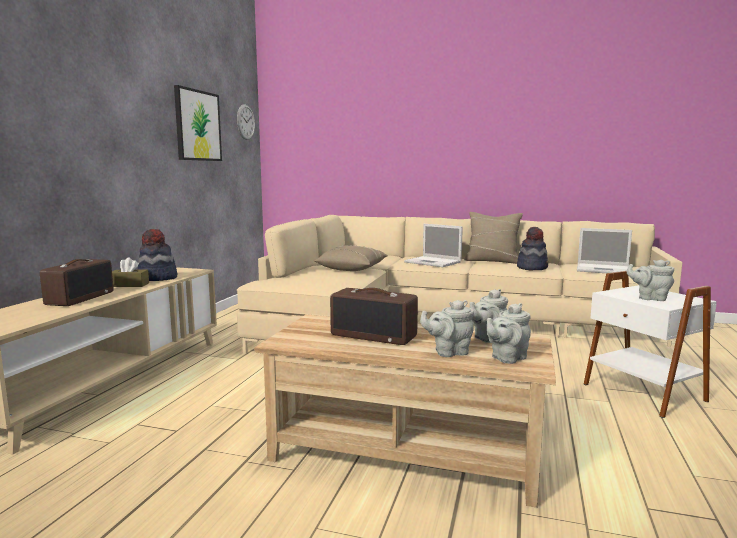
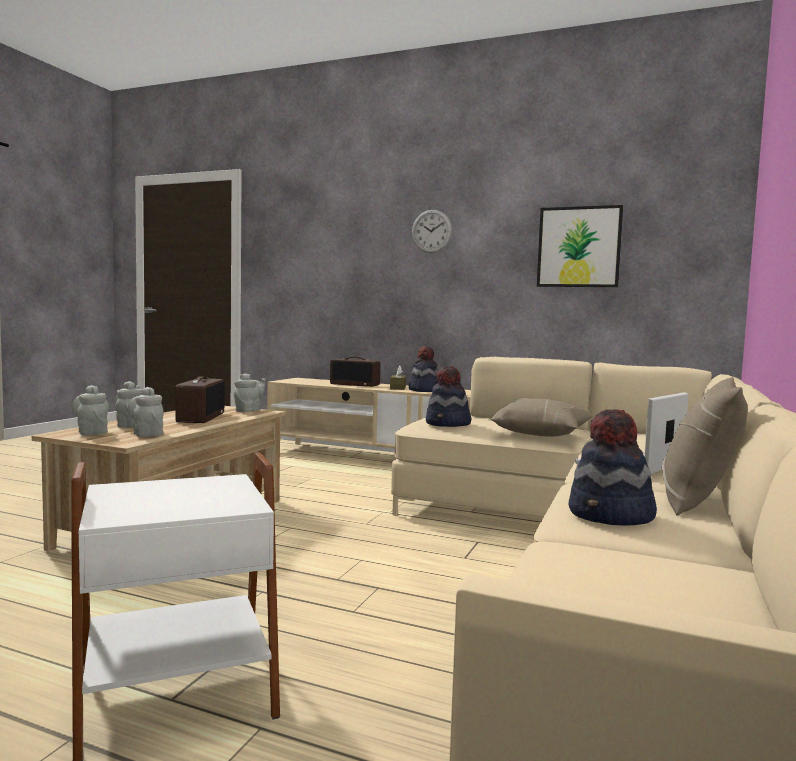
camera: 95 degrees right, 5 degrees down
(245, 122) = (702, 230): wall clock -> wall clock (431, 231)
(331, 281) = (448, 424): none -> hat
(374, 335) = (200, 417): radio -> radio turned 150 degrees clockwise
(604, 269) = (633, 588): laptop -> none
(650, 298) = (165, 491): grey teapot -> grey teapot (249, 410)

